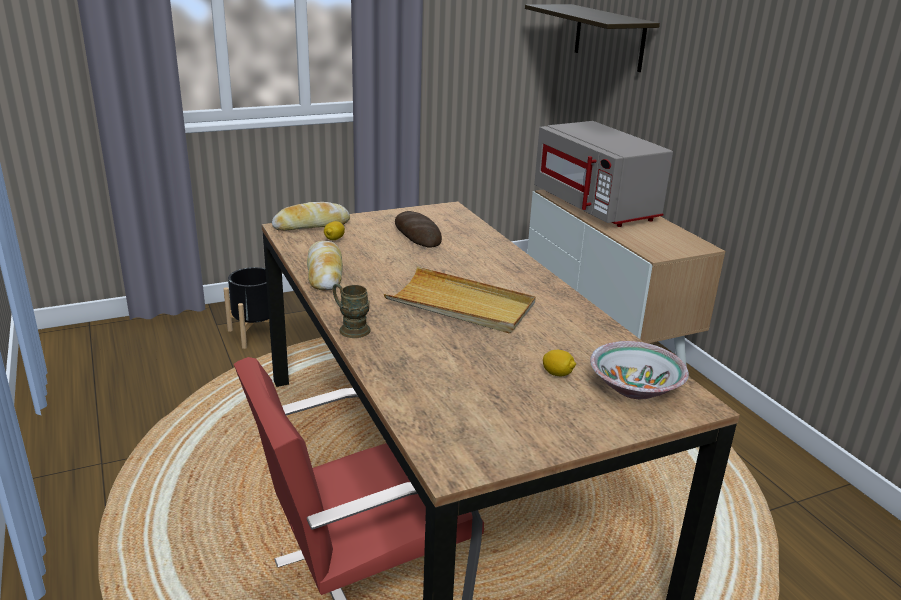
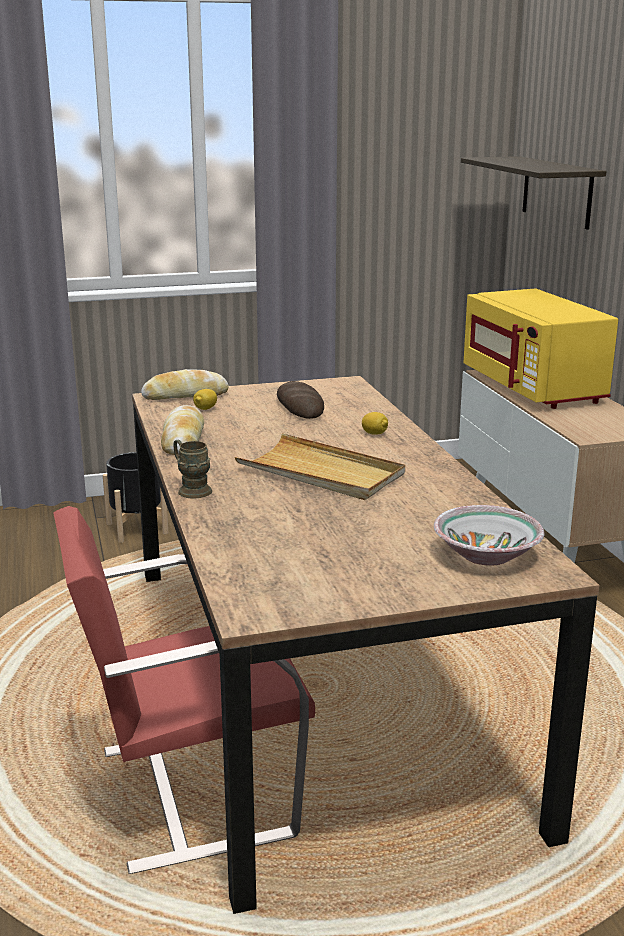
camera: 10 degrees right, 5 degrees down
(557, 374) = (403, 538): lemon -> lemon (374, 433)
(596, 206) = (534, 387): grey microwave -> yellow microwave

